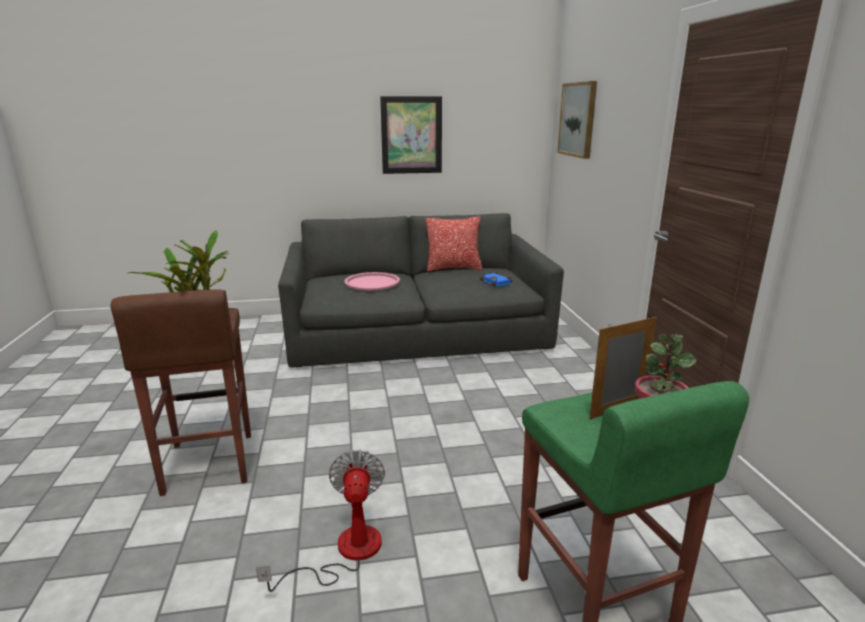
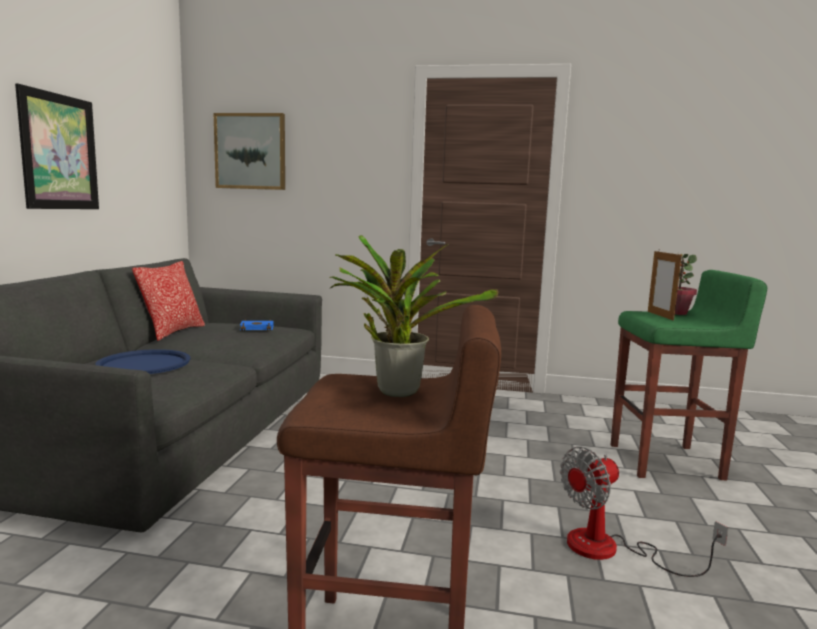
camera: 70 degrees left, 10 degrees down
(345, 552) = (611, 550): fan -> fan turned 45 degrees counterclockwise
(372, 282) = (144, 364): pink tray -> blue tray

